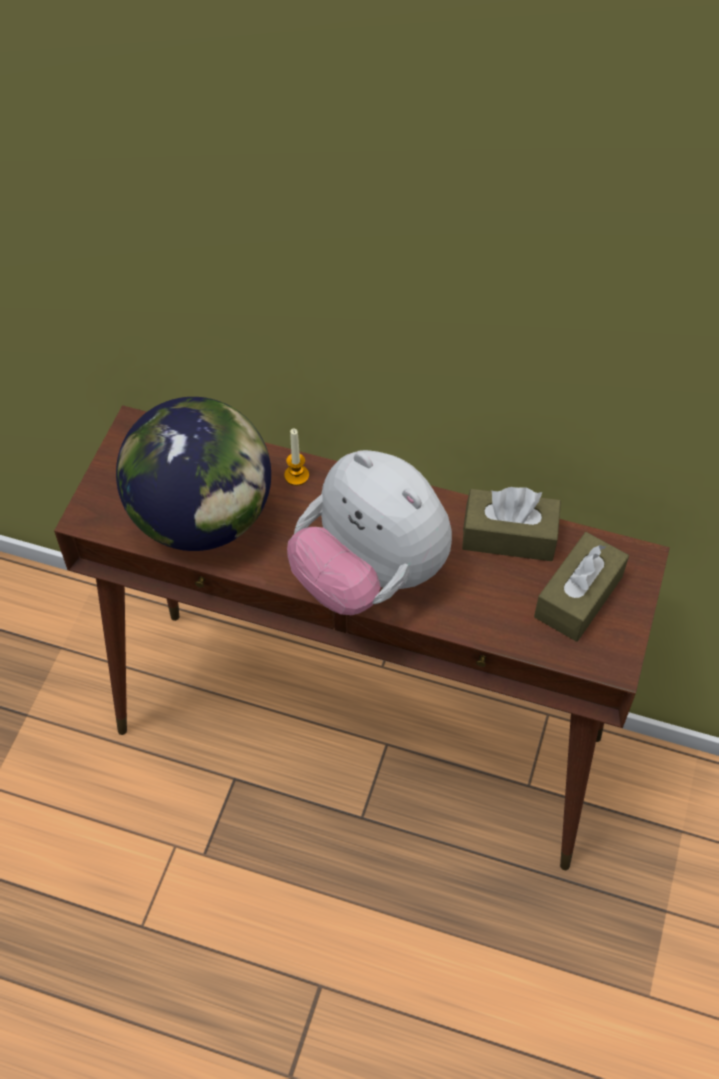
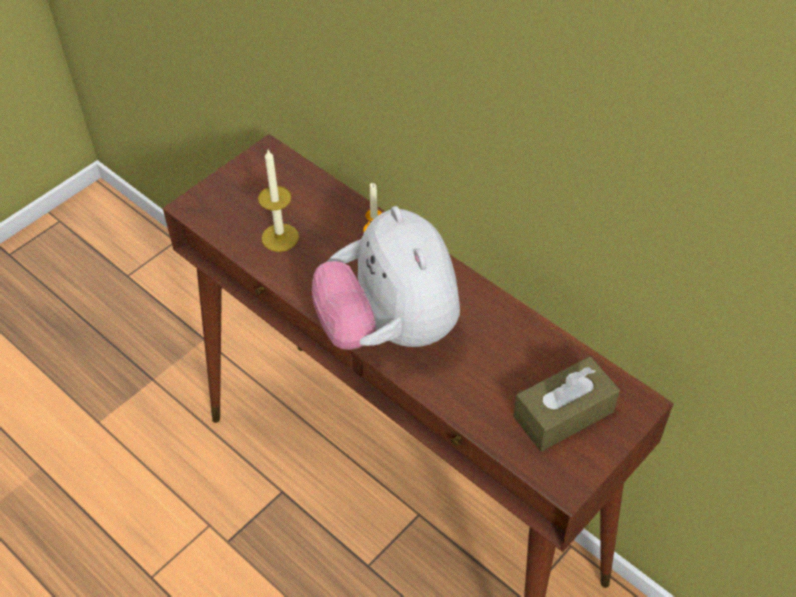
camera: 25 degrees right, 5 degrees down
(202, 518) = (280, 237): globe -> candle
(509, 536) = (529, 341): brown tissue box -> none

